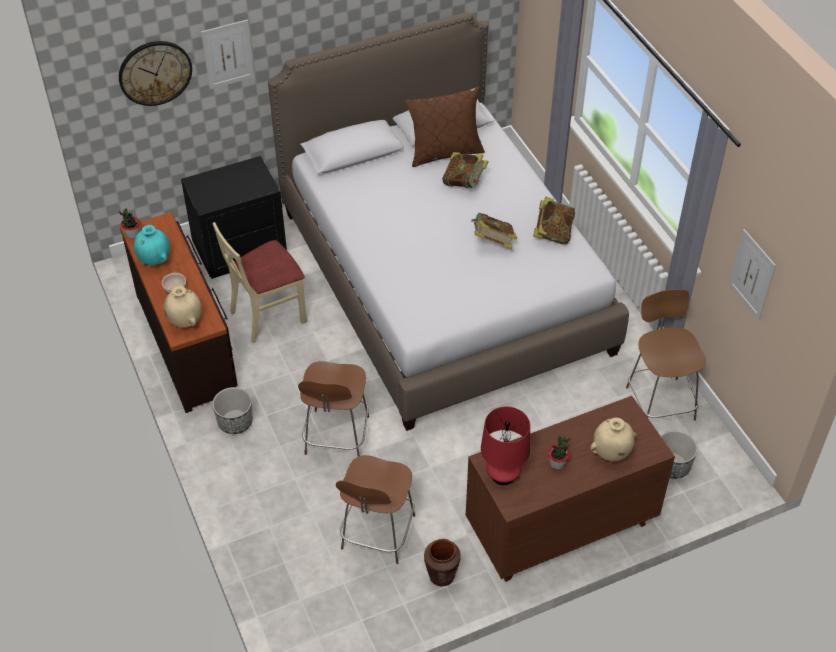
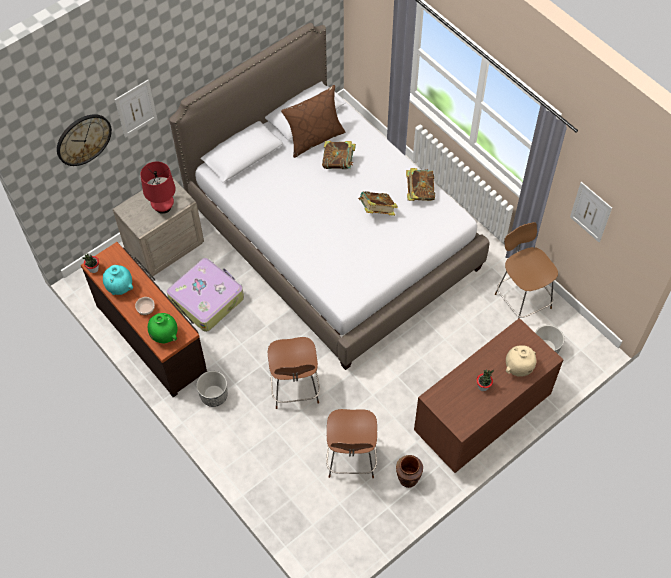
camera: 15 degrees left, 10 degrees up
(185, 321) = (164, 335): beige vase -> green vase
(239, 249) = (164, 246): black nightstand -> beige nightstand
(267, 315) = (207, 299): beige chair -> suitcase
(503, 475) = (447, 405): red table lamp -> red table lamp (163, 207)

